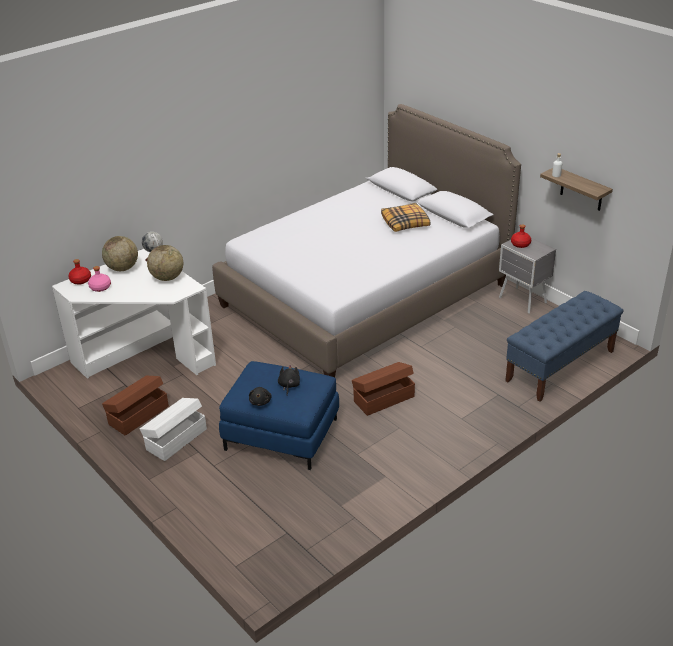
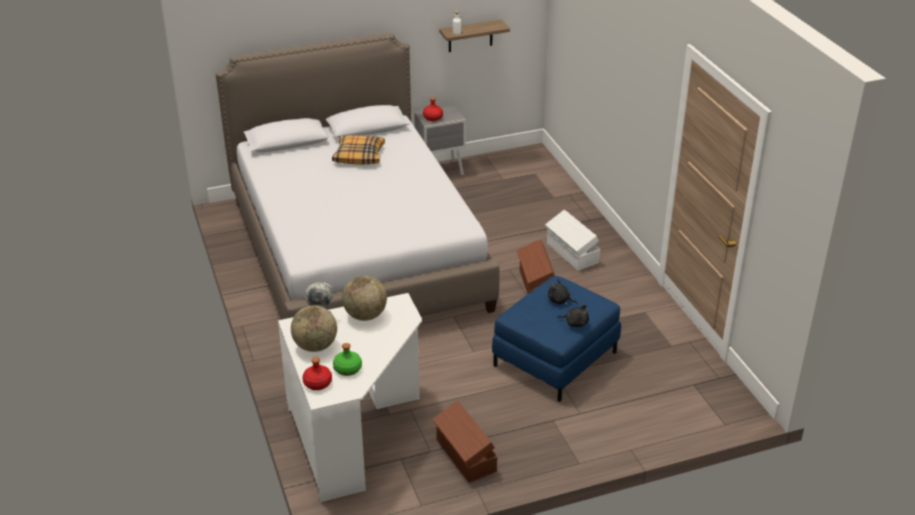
camera: 70 degrees left, 0 degrees up
(100, 287) = (347, 369): pink bottle -> green bottle
(175, 439) = (524, 433): white storage box -> white storage box (572, 254)
(560, 366) = (548, 184): blue bench -> none

